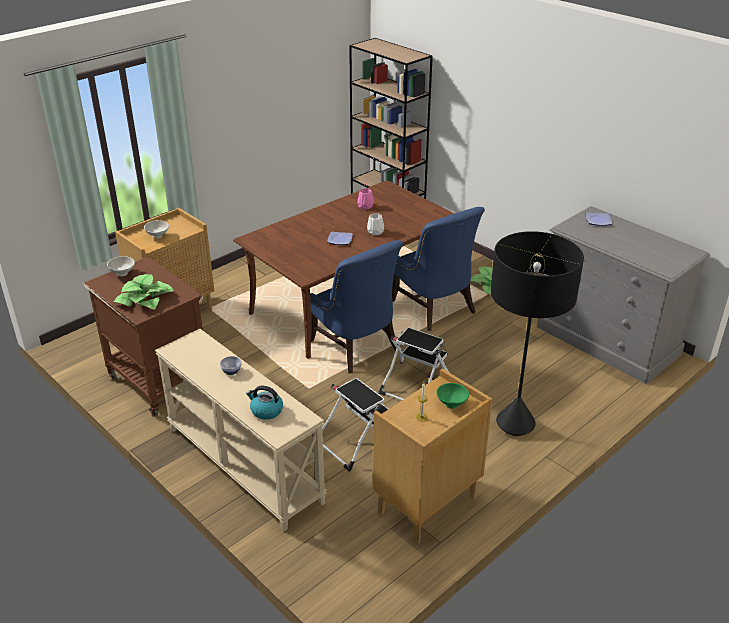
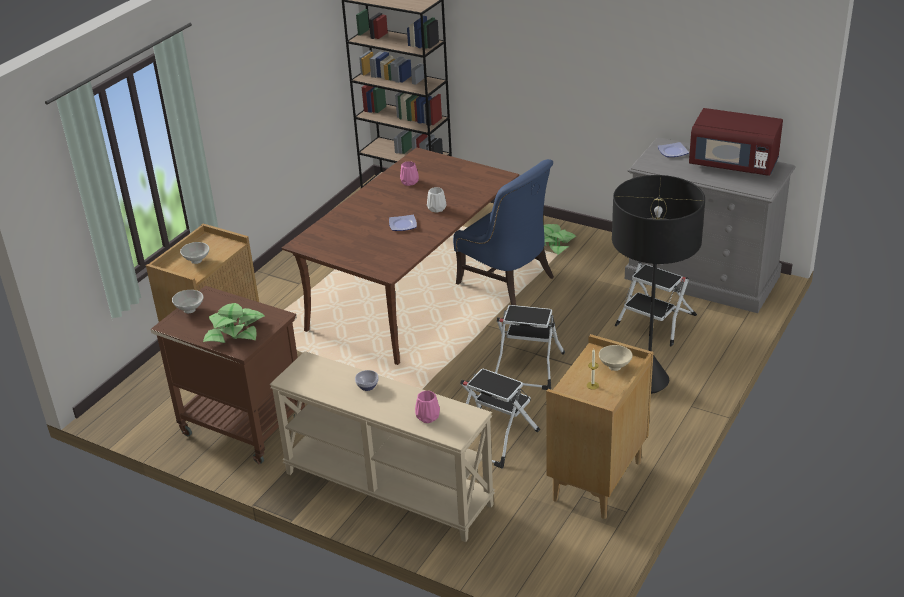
camera: 15 degrees left, 0 degrees up
(266, 411) = (428, 417): kettle -> pink vase
(356, 346) = (443, 340): blue chair -> none
(451, 404) = (614, 366): green bowl -> beige bowl
(548, 371) = (656, 321): none -> step ladder
(650, 241) = (733, 164): none -> red microwave

